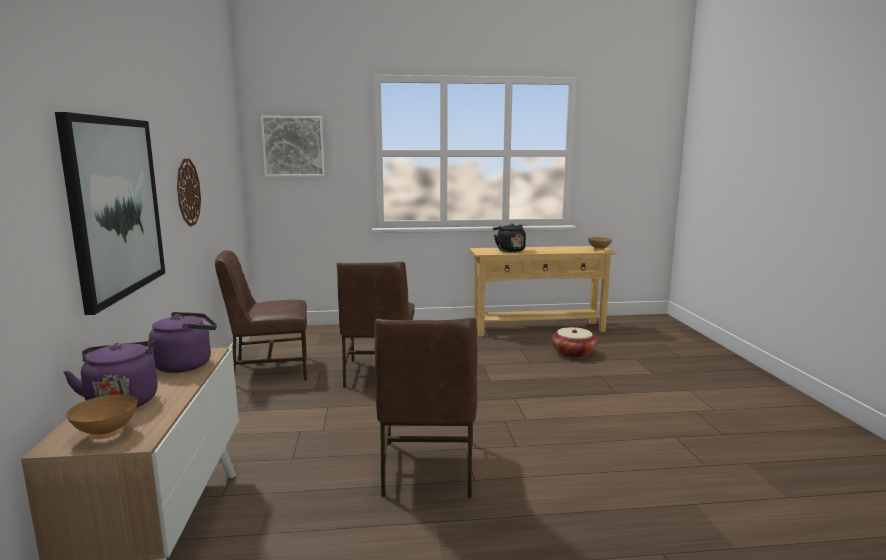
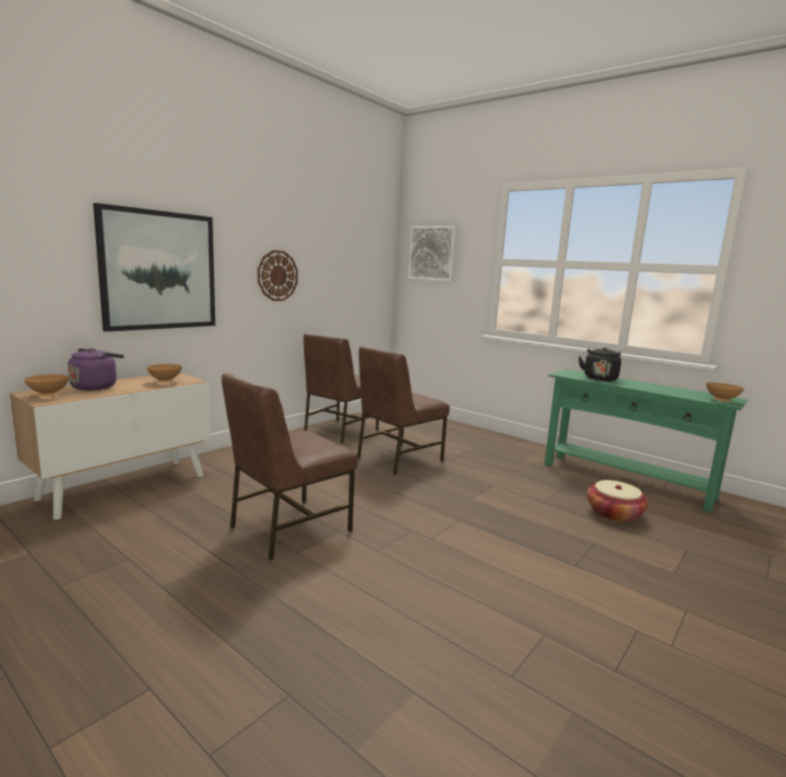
camera: 45 degrees right, 0 degrees up
(187, 364) = (165, 382): purple kettle -> brown bowl
(269, 370) = (339, 431): brown chair -> brown chair turned 90 degrees counterclockwise
(538, 328) = (625, 480): beige console table -> green console table

